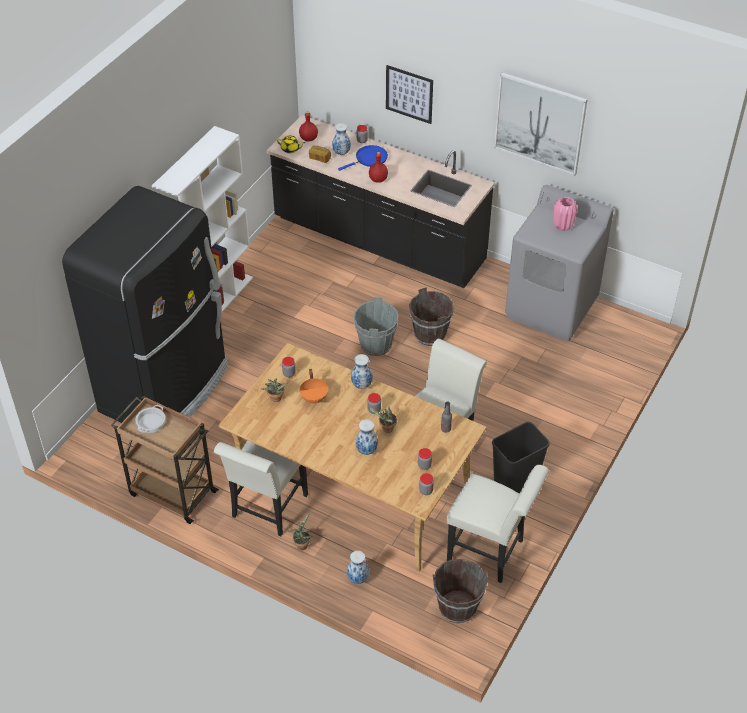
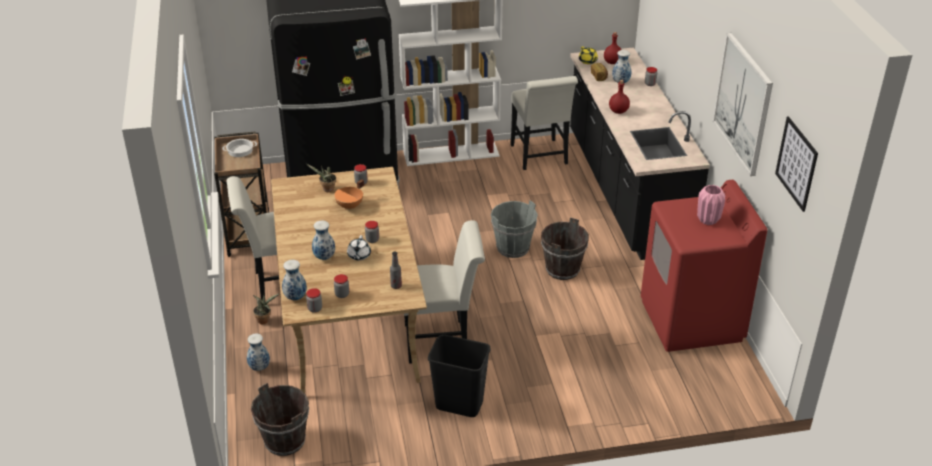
camera: 50 degrees right, 10 degrees down
(361, 385) = (391, 220): vase -> vase (295, 297)
(369, 159) = (635, 97): blue frying pan -> none
(386, 429) = (359, 255): potted plant -> white teapot
(409, 94) = (683, 43): picture -> picture (796, 163)
(491, 553) = (364, 430): white chair -> white chair (540, 157)
(551, 308) = (691, 321): grey washing machine -> red washing machine

